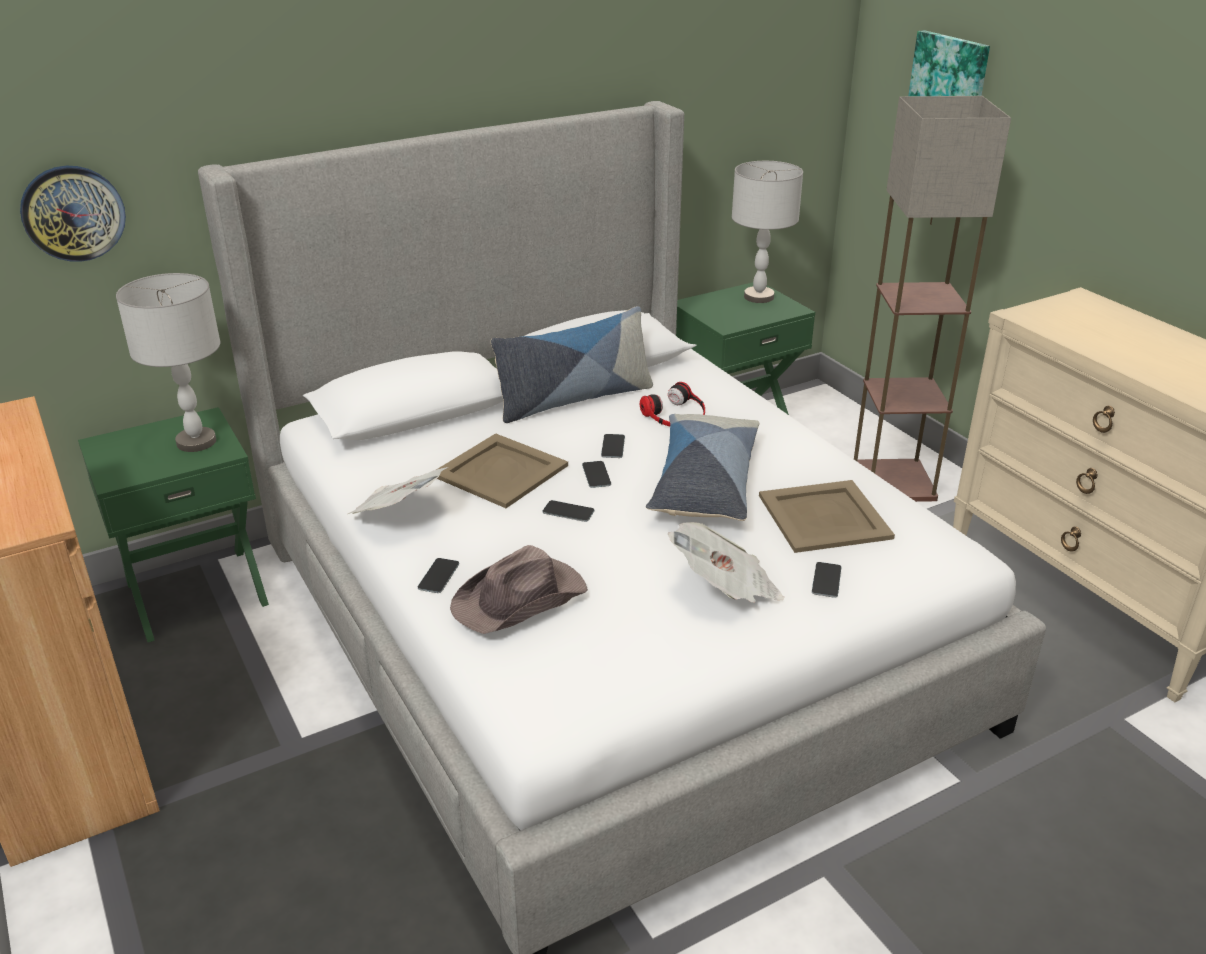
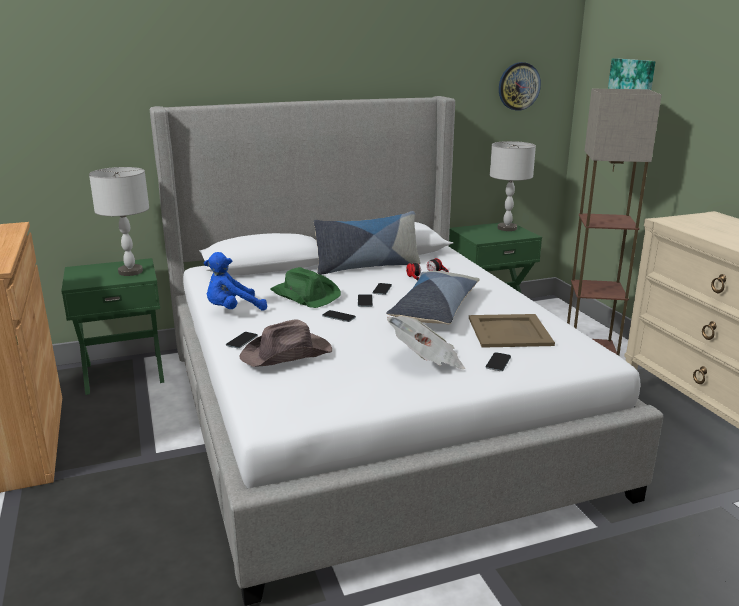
camera: 10 degrees right, 10 degrees down
(73, 213) = (75, 128): wall clock -> wall clock (518, 86)
(400, 513) = (233, 310): newspaper -> blue plush toy
(500, 470) = (305, 295): beige tray -> green hat

